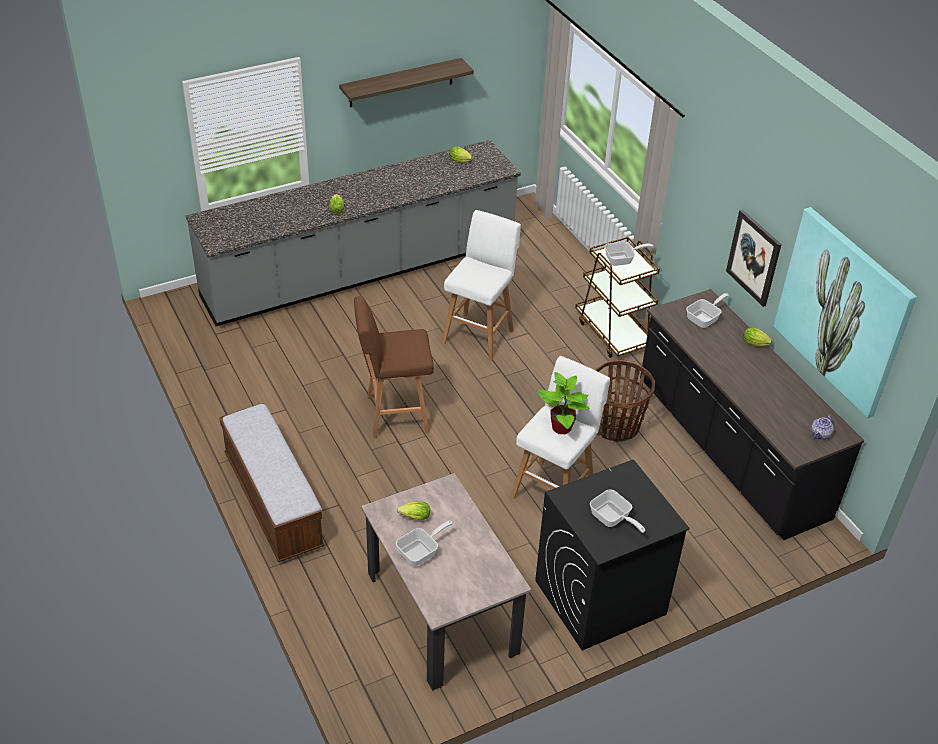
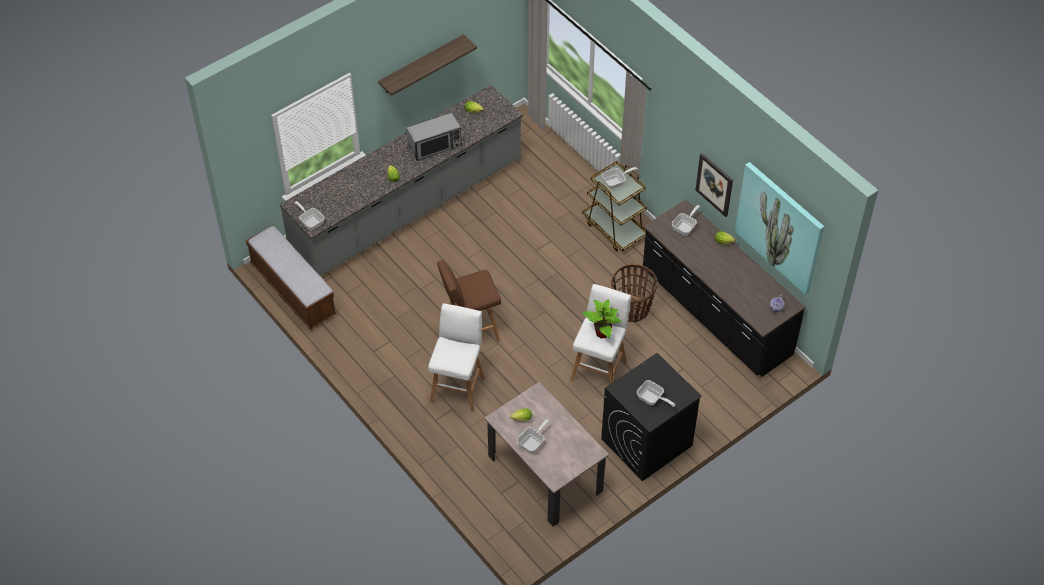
camera: 10 degrees left, 10 degrees up
(215, 238) = (311, 221): none -> frying pan
(273, 501) = (406, 415): bench -> bench (293, 290)
(401, 187) = (435, 146): none -> microwave
(479, 335) = (514, 250): white stool -> white stool (458, 388)

